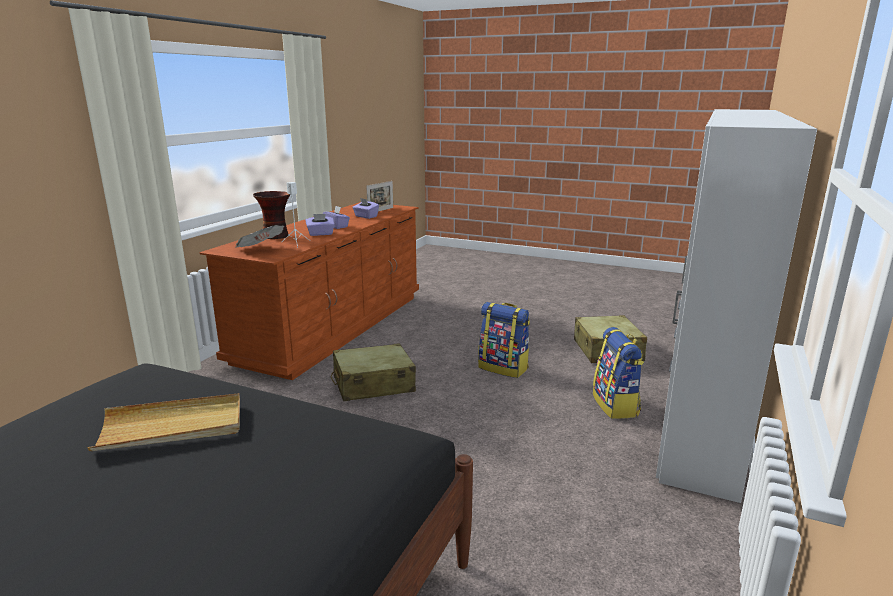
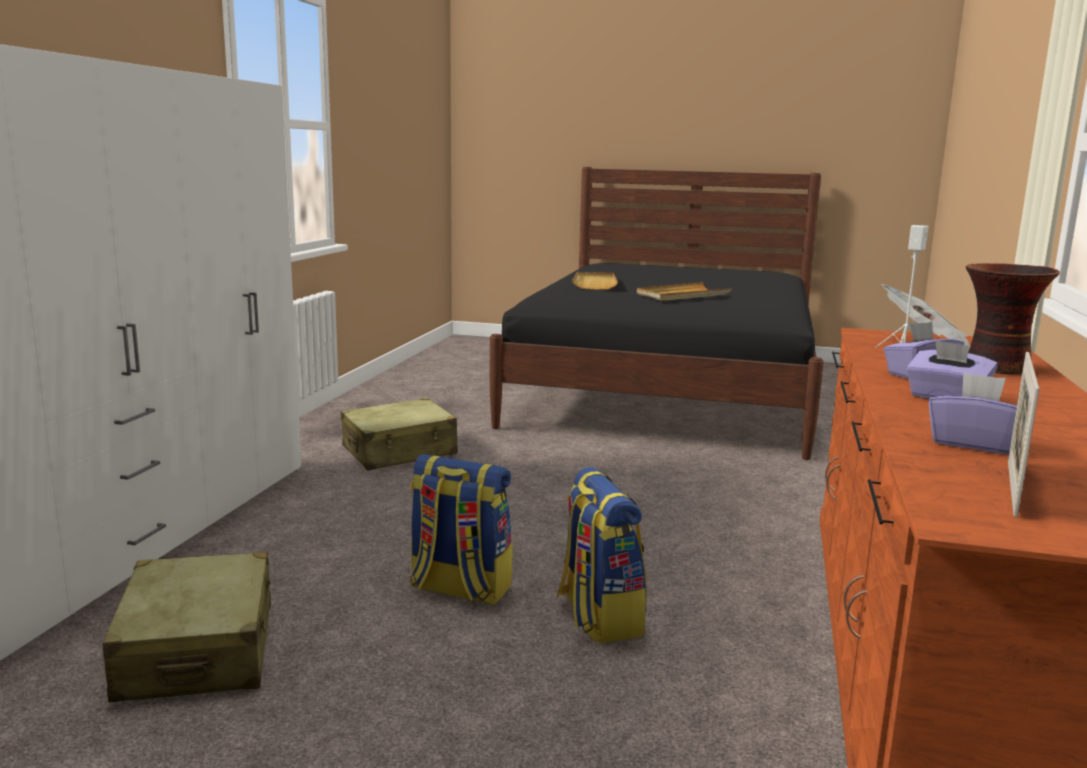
camera: 170 degrees right, 5 degrees down
(241, 512) = (594, 283): none -> beige tray
(373, 384) = (684, 545): beige suitcase -> beige suitcase (400, 451)
(616, 405) = (282, 535): backpack -> backpack (598, 616)

